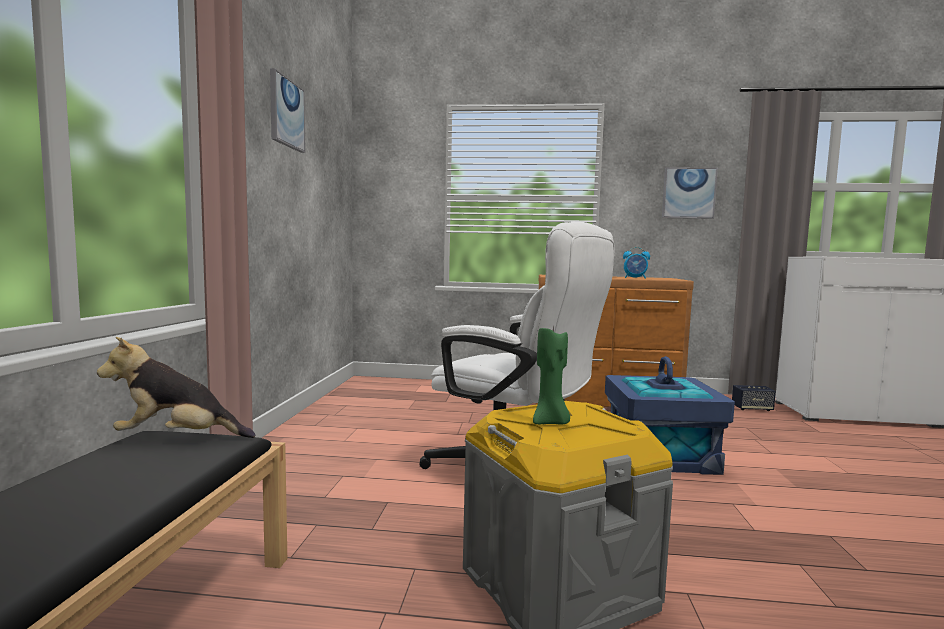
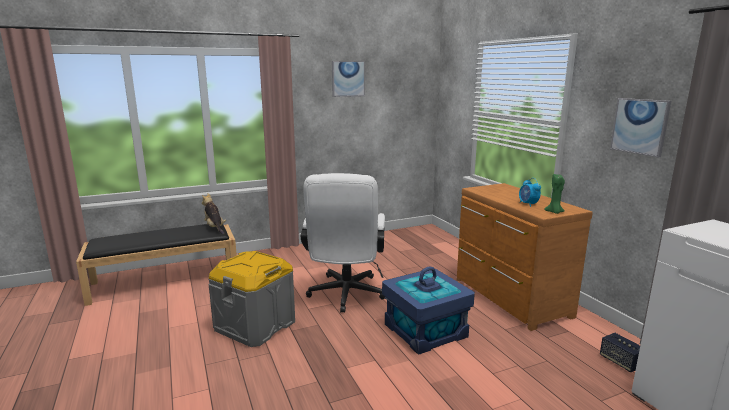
camera: 60 degrees right, 10 degrees up
(550, 422) = (246, 260): green candle -> green candle (554, 212)

